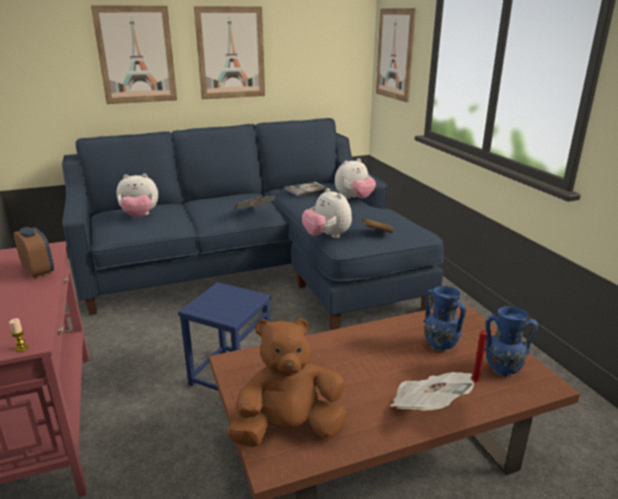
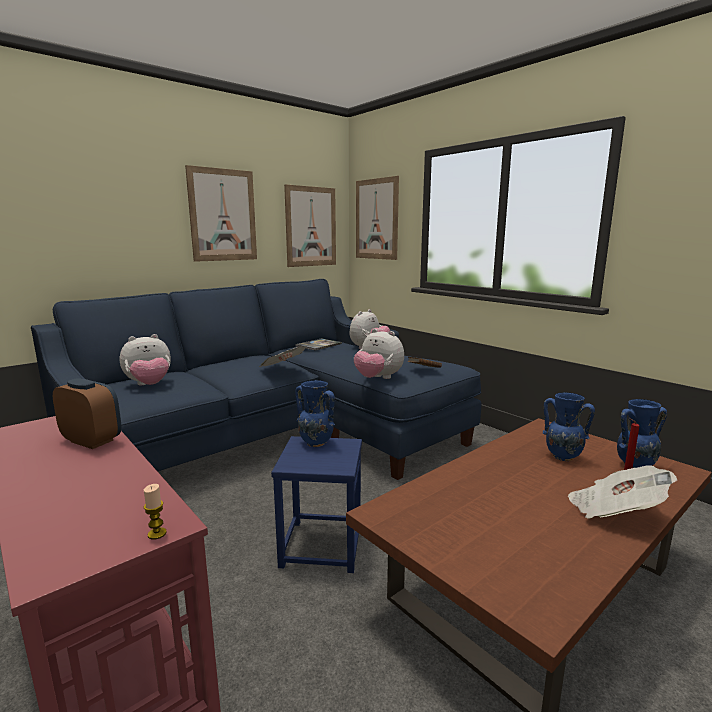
camera: 20 degrees left, 10 degrees down
(136, 55) = (122, 212): picture -> picture (311, 227)
(230, 292) = (316, 443): none -> blue vase
(289, 430) = (514, 569): brown plush toy -> none

